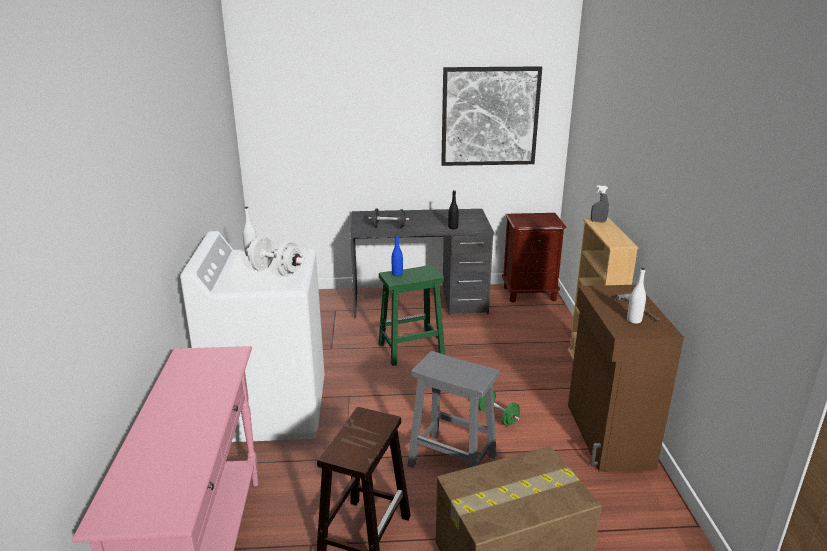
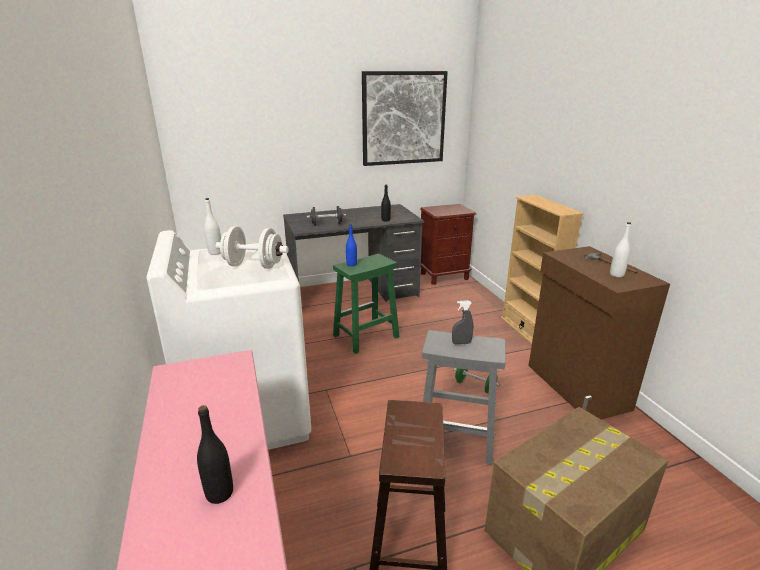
camera: 15 degrees left, 0 degrees up
(182, 443) = (219, 493): none -> black bottle
(598, 221) = (531, 197): grey spray bottle -> grey spray bottle (461, 343)

